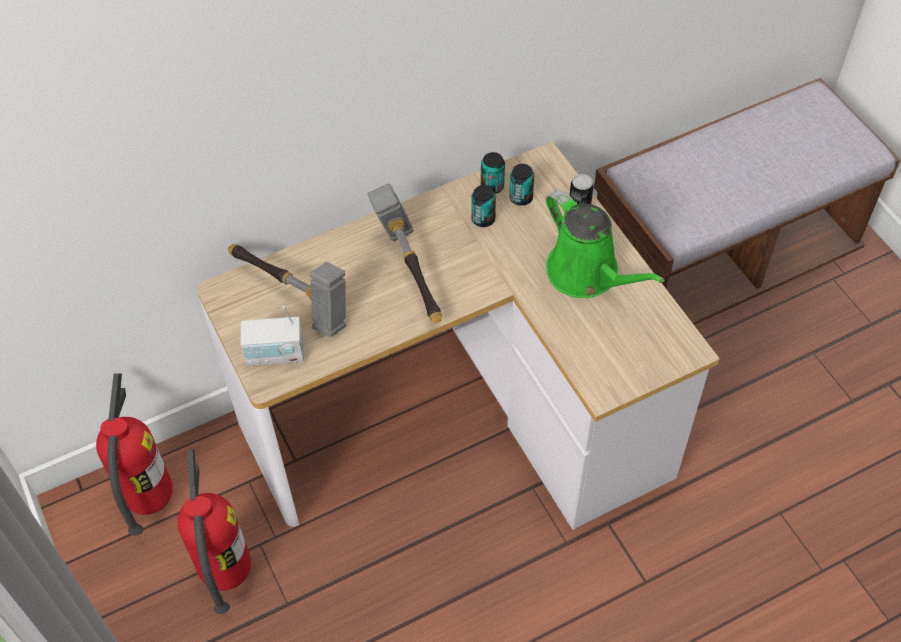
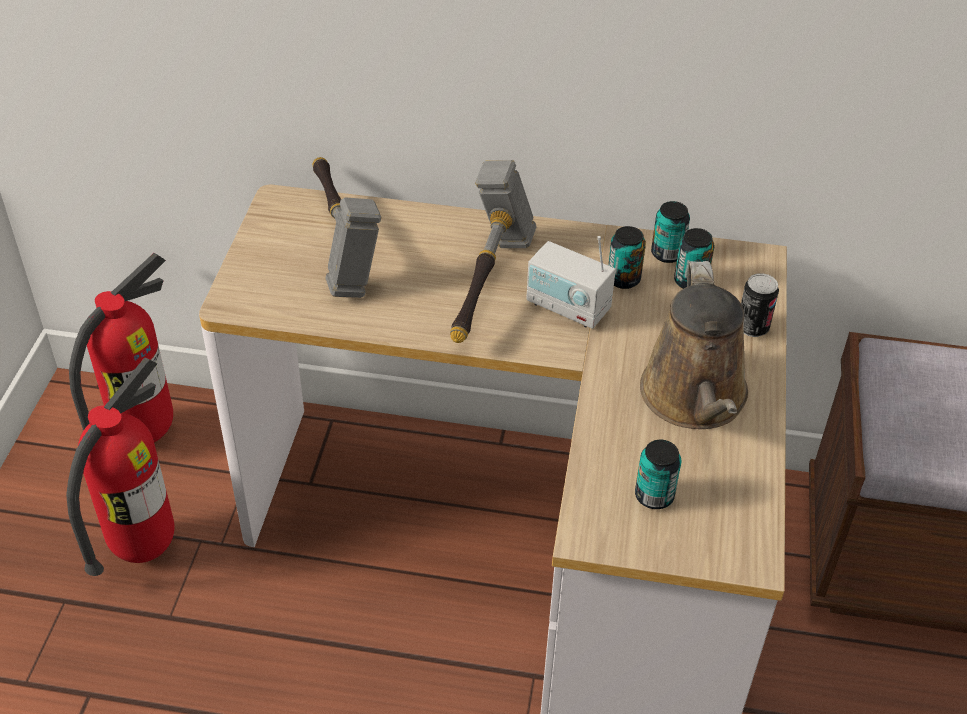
camera: 35 degrees right, 10 degrees down
(275, 354) = (268, 284): radio -> radio (568, 307)
(587, 274) = (695, 399): green watering can -> brown watering can
(616, 347) = (654, 496): none -> can

